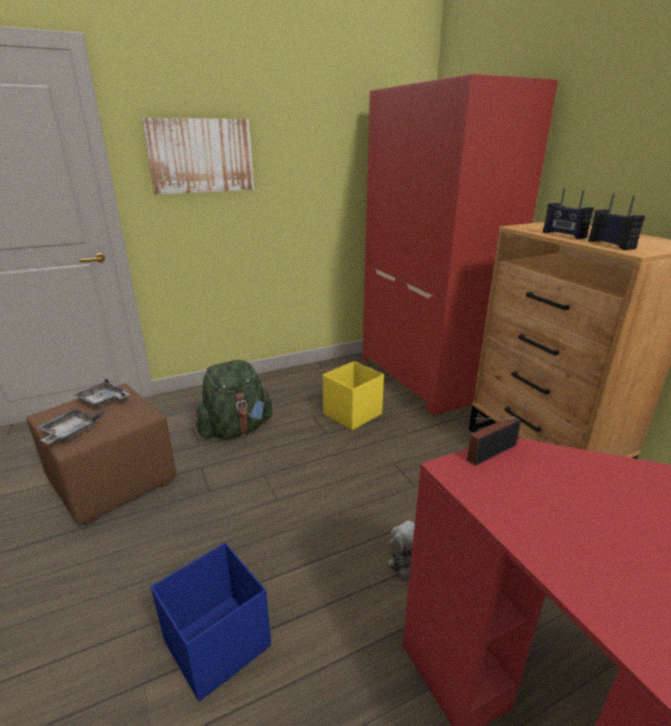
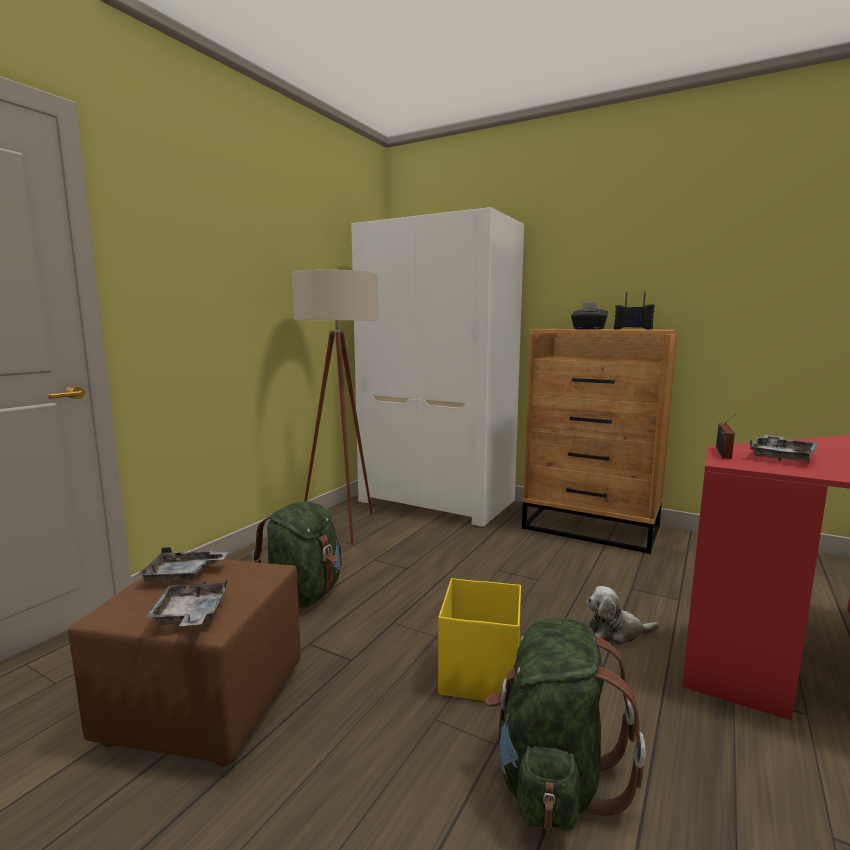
camera: 35 degrees left, 15 degrees down
(201, 156) = (201, 268): picture -> none
(216, 645) = (552, 779): blue storage box -> green backpack
(322, 381) = (343, 529): none -> beige floor lamp
(351, 414) = (410, 547): yellow storage box -> yellow storage box (479, 675)
(427, 376) = (438, 501): red wardrobe -> white wardrobe
(547, 486) = (781, 457): none -> grey tray
(563, 235) = (588, 329): radio -> black tissue box

